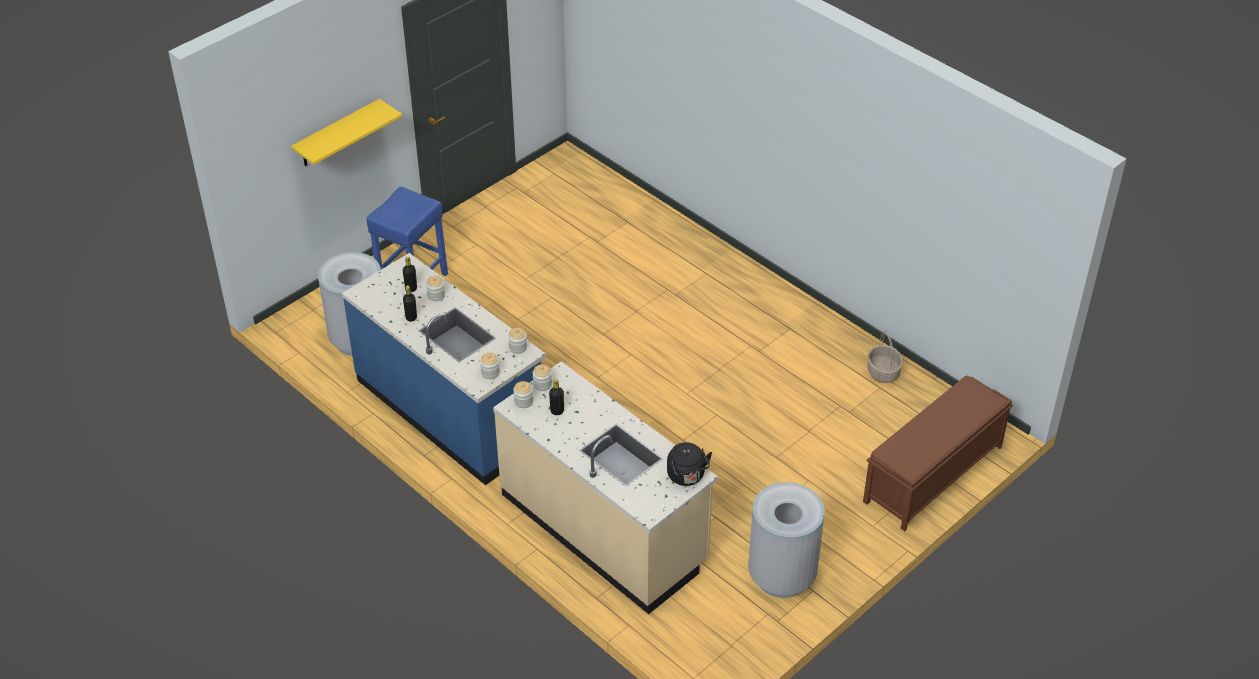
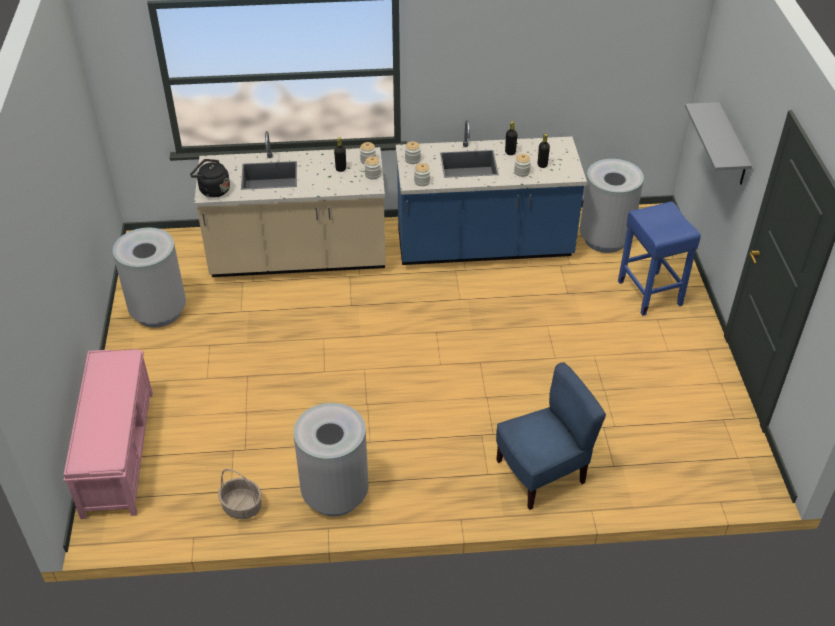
camera: 130 degrees right, 0 degrees up
(337, 134) = (732, 145): yellow shelf -> grey shelf
(675, 250) = (541, 473): none -> blue chair
(814, 334) = (335, 494): none -> grey trash can
(932, 475) = (118, 451): brown bench -> pink bench

